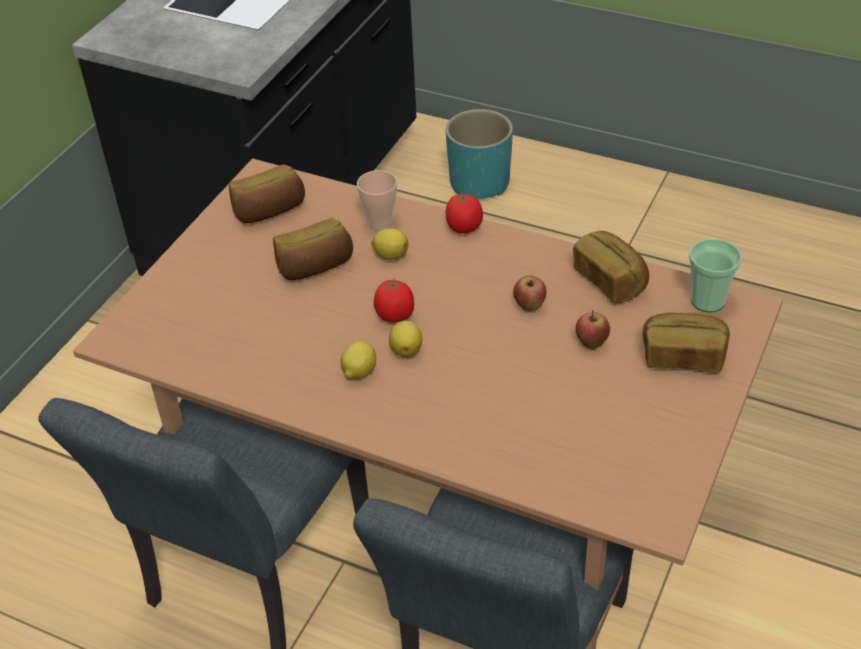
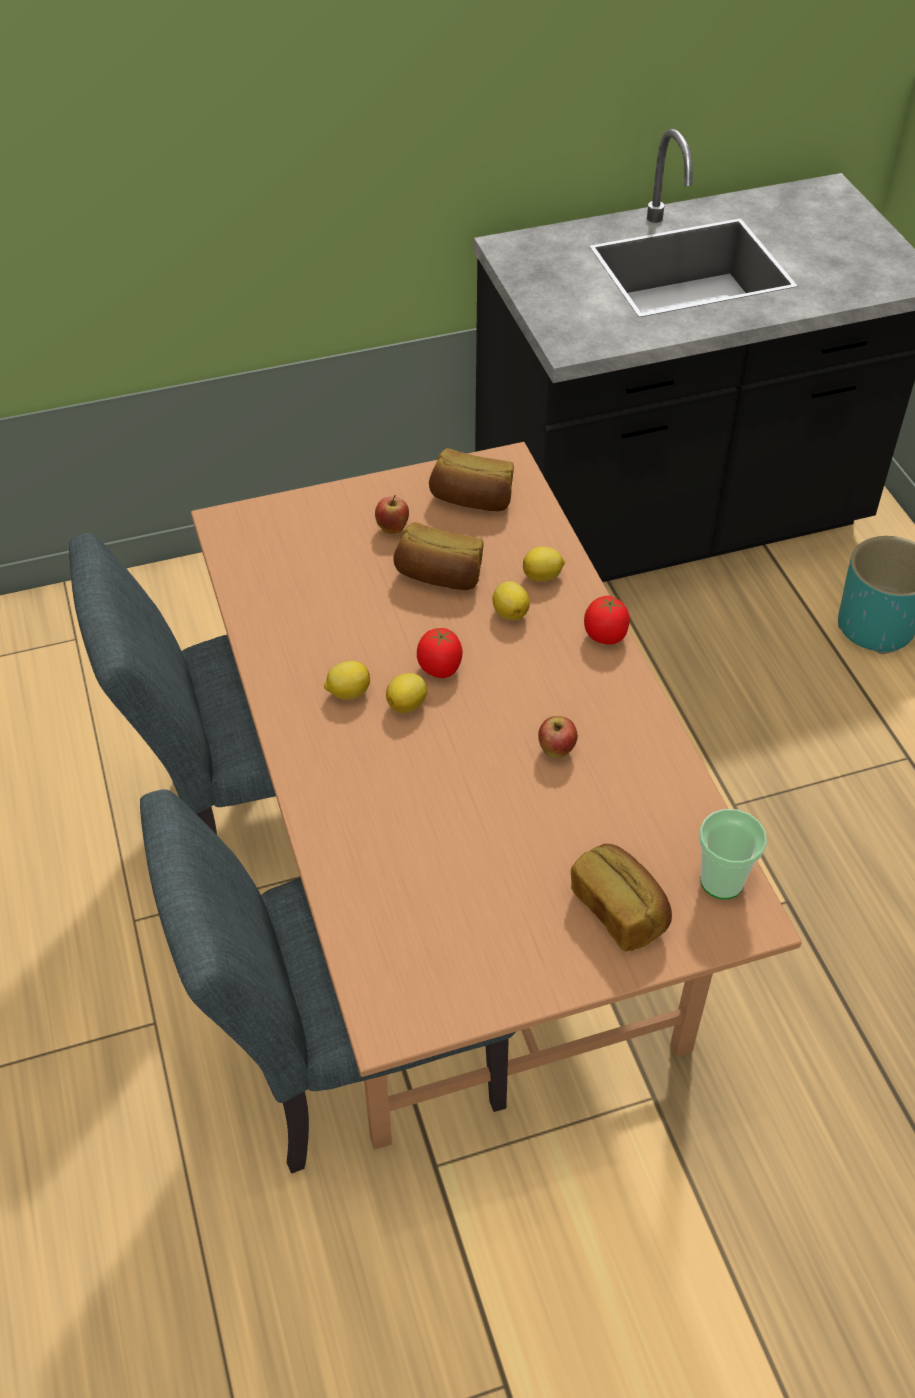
camera: 45 degrees right, 5 degrees up
(380, 222) = (543, 576): cup -> lemon
(591, 343) = (559, 828): apple -> apple (392, 529)
(610, 280) = (661, 787): bread -> none

